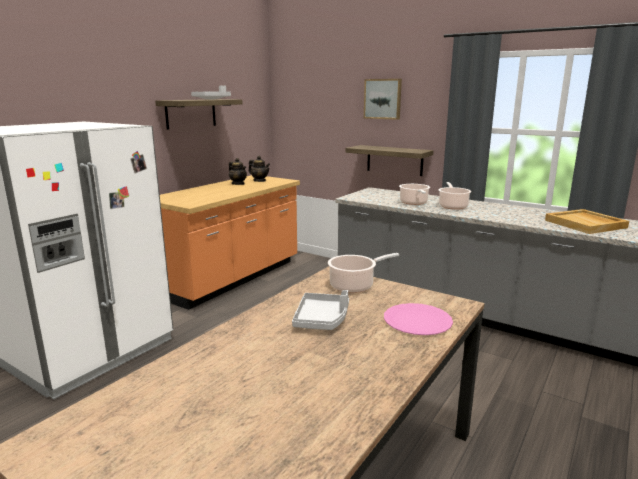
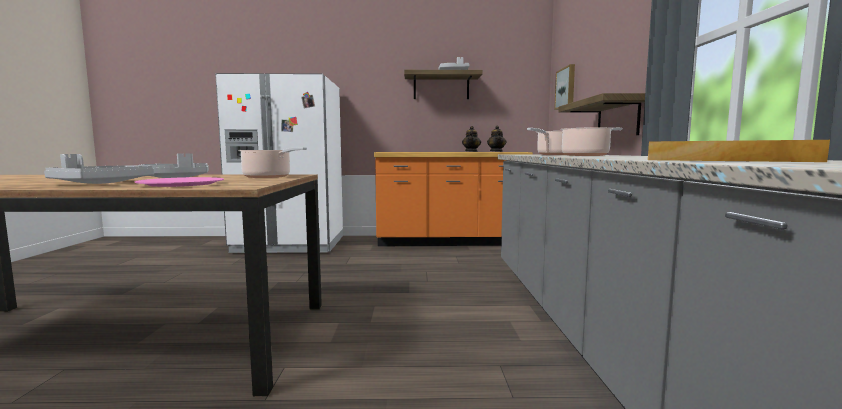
camera: 55 degrees right, 10 degrees down
(371, 351) = (102, 183): none -> grey tray
(383, 99) = (612, 40): picture -> picture (566, 88)

